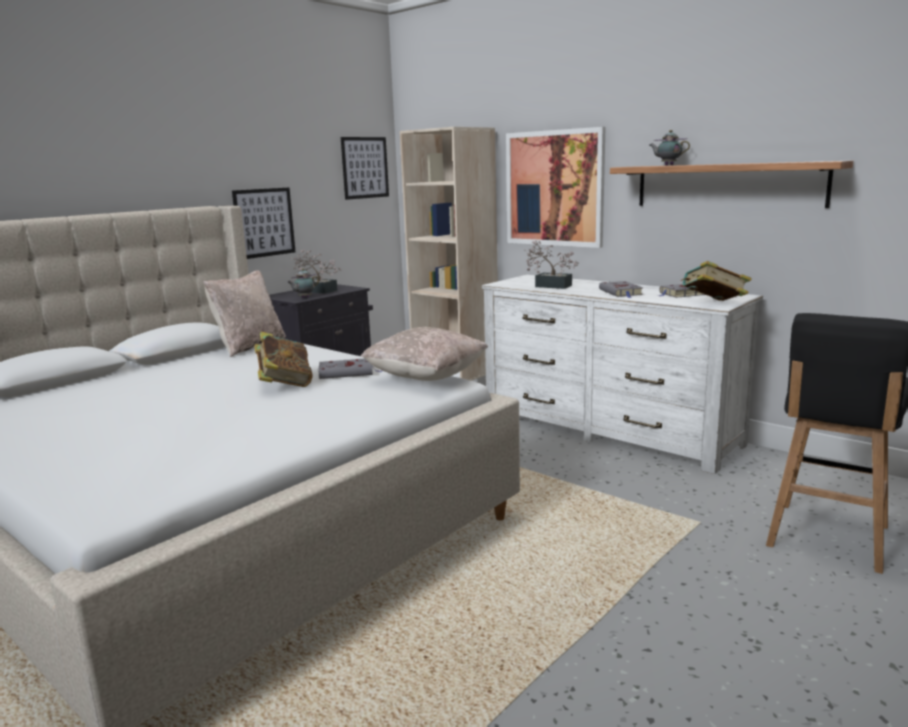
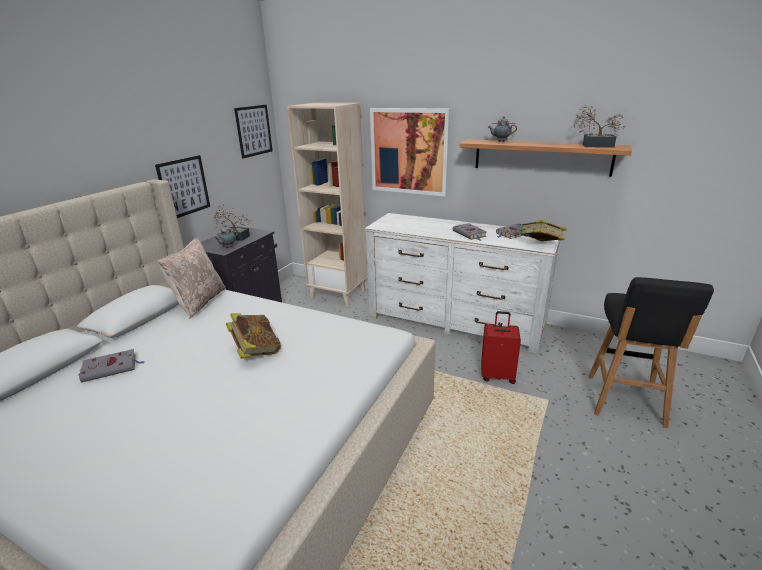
camera: 15 degrees left, 10 degrees up
(347, 372) = (300, 331): grey book -> grey book (111, 368)
(426, 378) = (365, 331): beige pillow -> none
(549, 286) = (414, 227): potted plant -> potted plant (593, 145)
(637, 490) = (497, 375): none -> red suitcase

